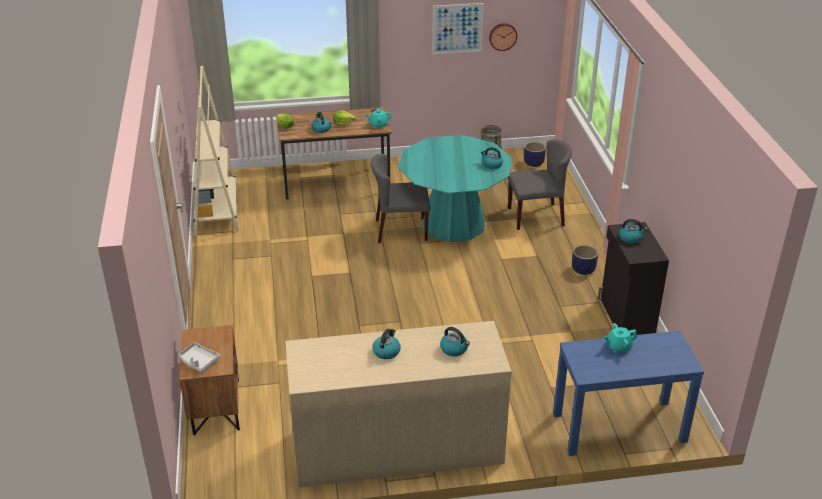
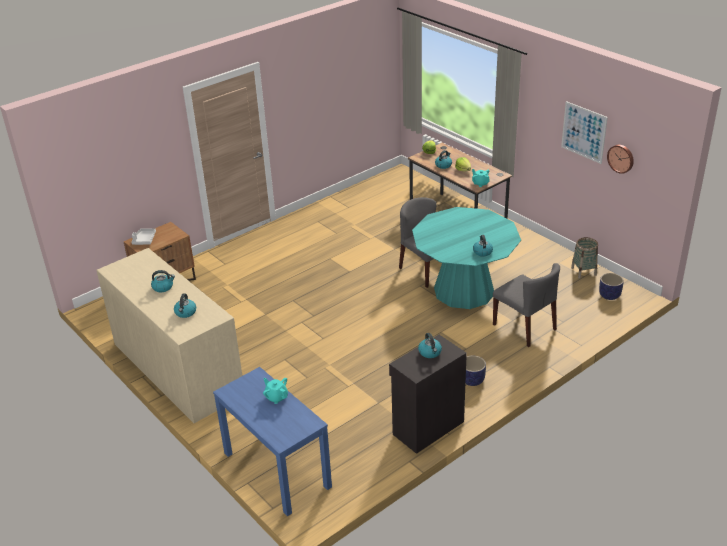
camera: 60 degrees right, 0 degrees up
(217, 210) = (365, 191): beige bookcase -> none

